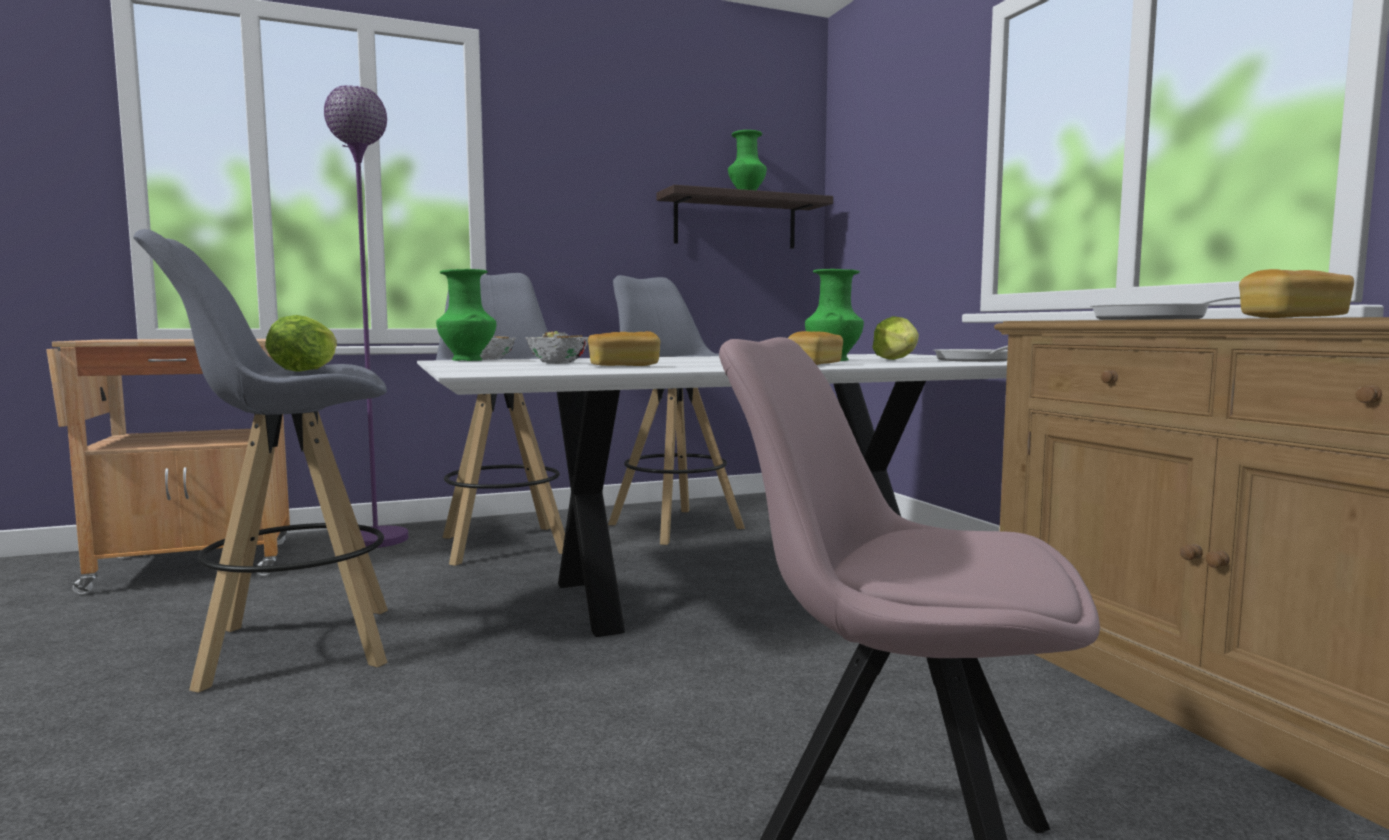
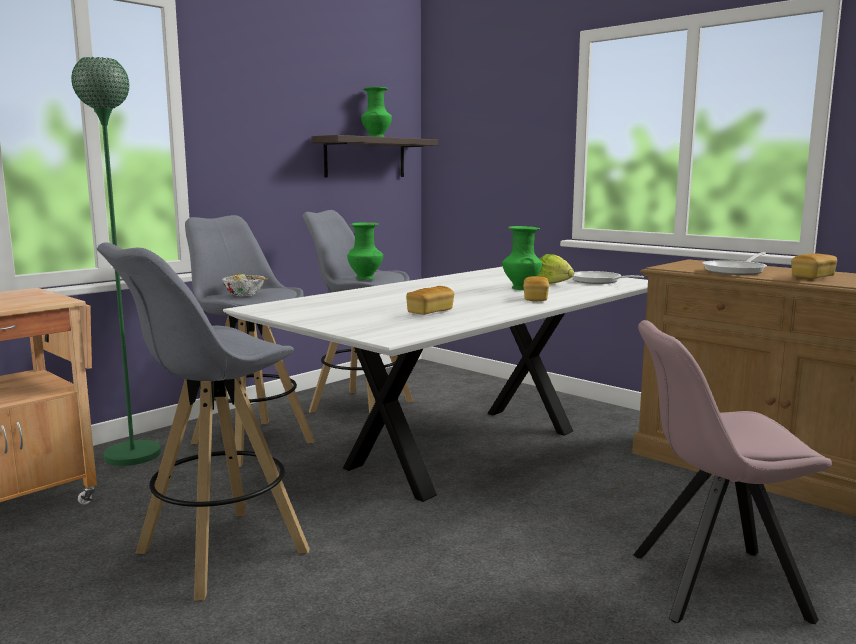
camera: 25 degrees left, 5 degrees up
(305, 370) = (220, 340): lettuce -> none
(376, 540) = (133, 455): purple floor lamp -> green floor lamp
(468, 360) = (272, 307): green vase -> green vase (366, 278)
(559, 363) = (363, 308): bowl -> none

